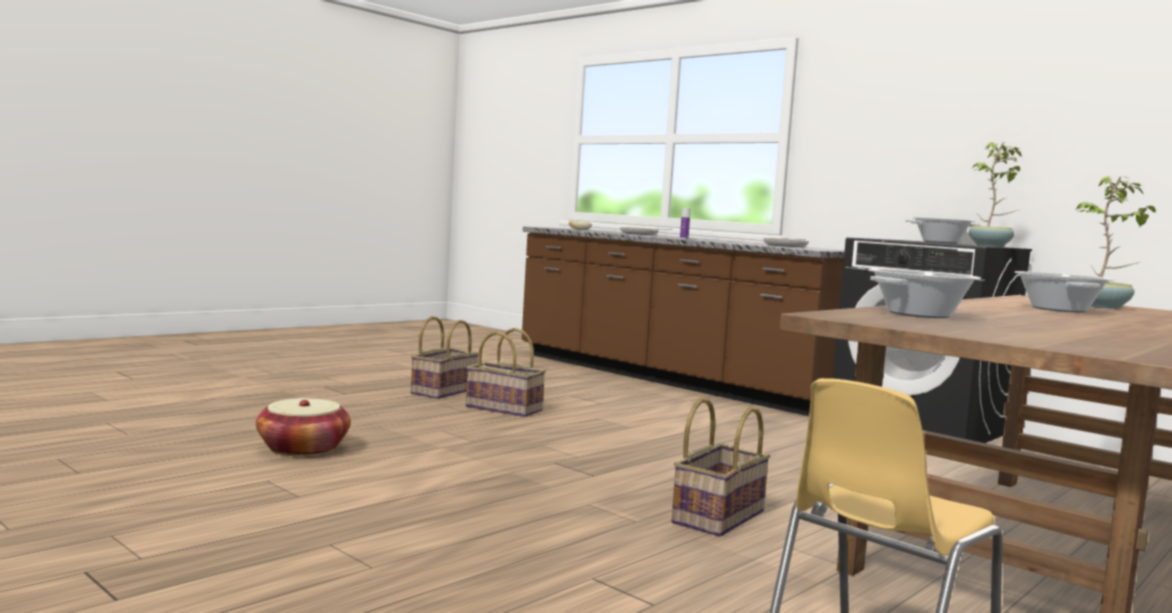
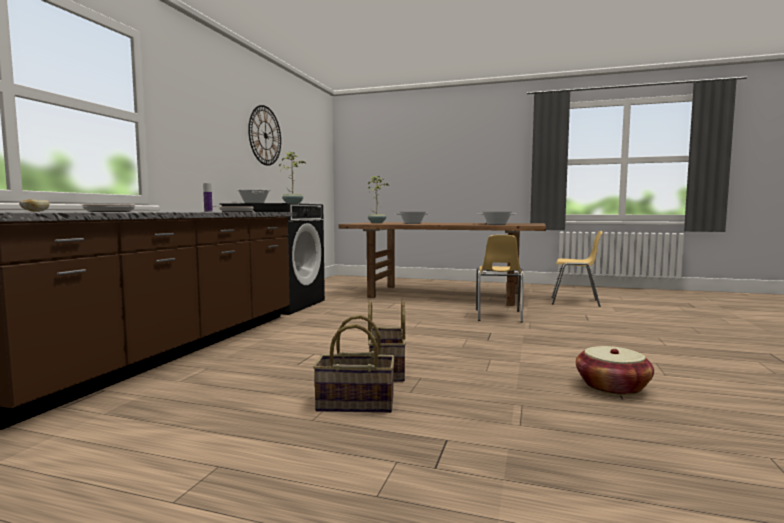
camera: 115 degrees left, 0 degrees up
(717, 516) = (498, 316): basket -> yellow chair
(1073, 108) = (265, 135): none -> wall clock

